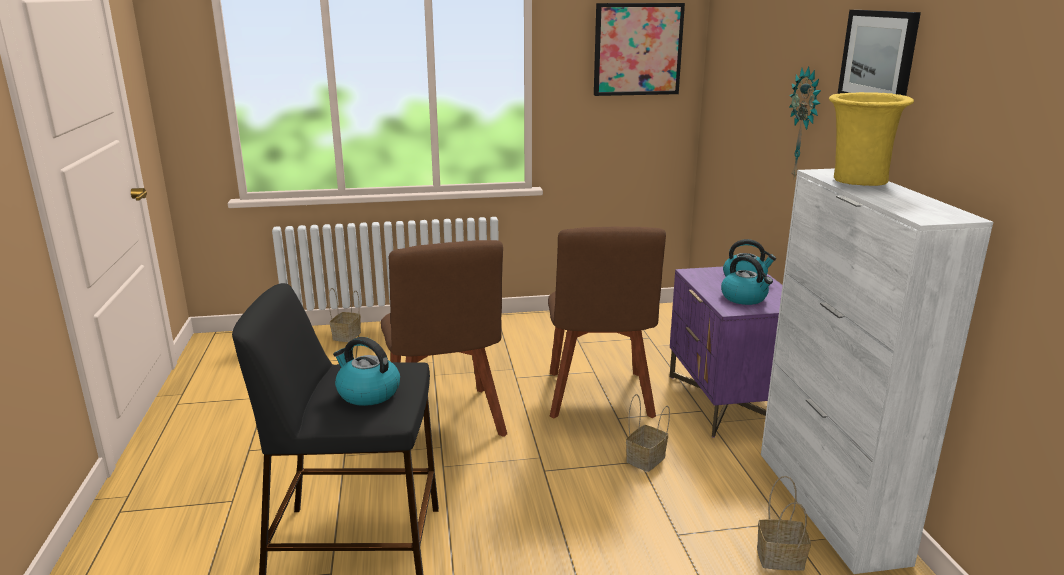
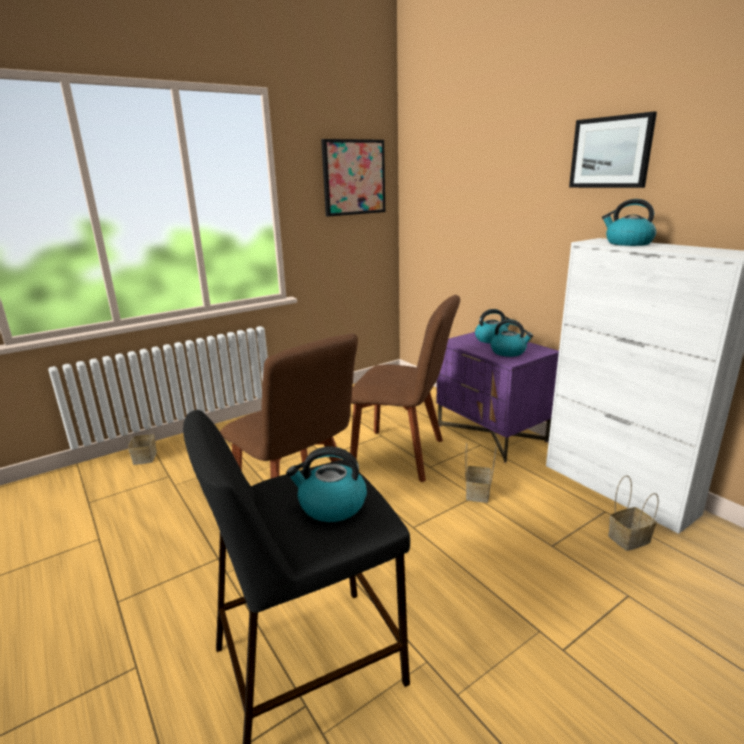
camera: 25 degrees left, 0 degrees up
(599, 398) = (403, 454): brown chair -> brown chair turned 45 degrees counterclockwise
(805, 124) = (529, 215): wall clock -> none
(857, 181) = (627, 243): yellow vase -> kettle

